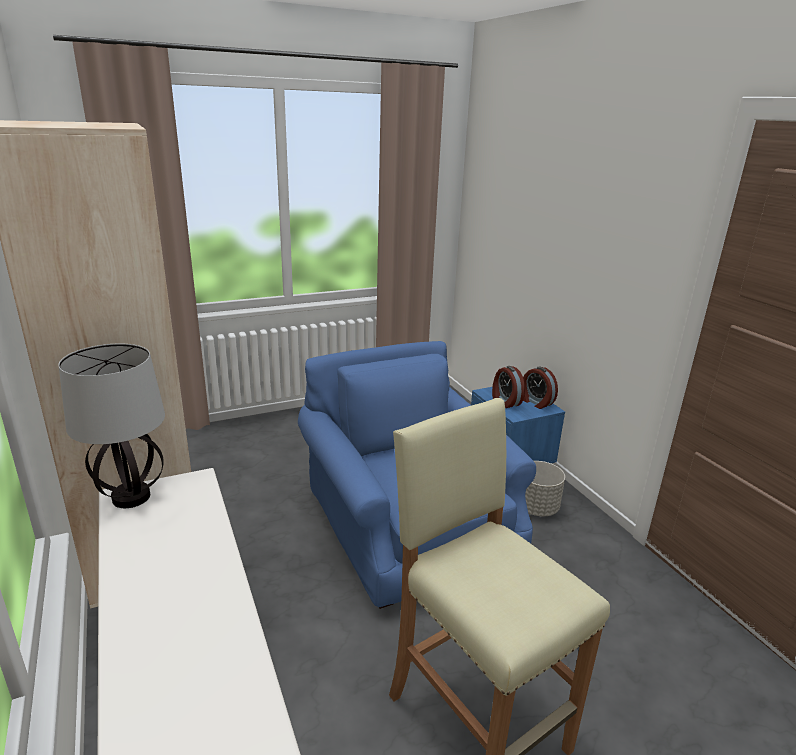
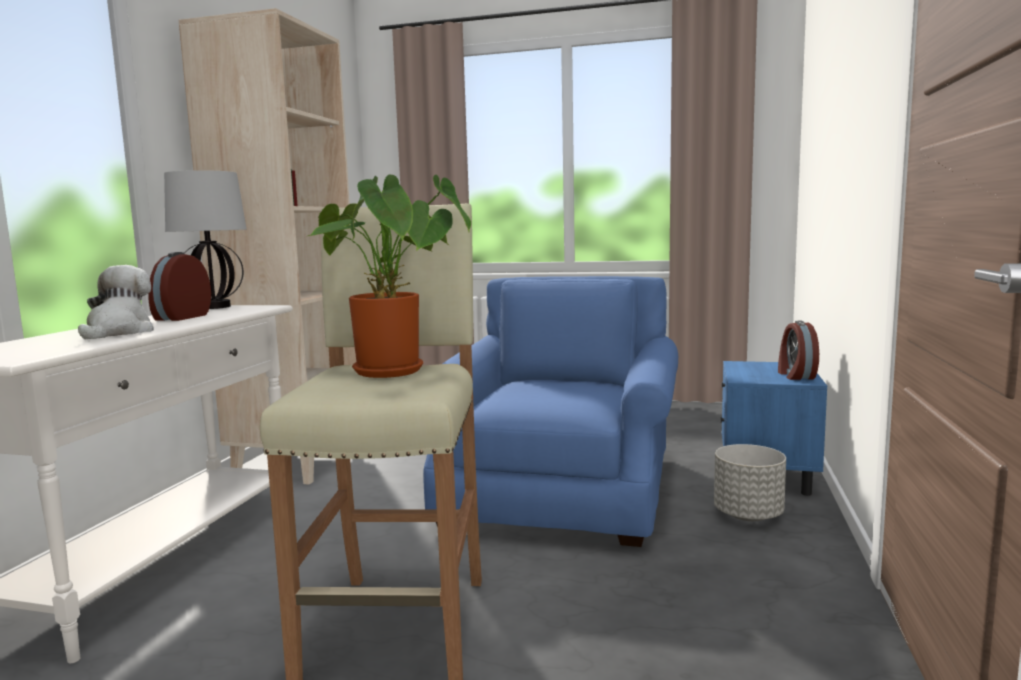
camera: 40 degrees right, 15 degrees down
(199, 618) = (118, 332): none -> plush toy
(495, 560) = (396, 372): none -> potted plant
(505, 401) = (750, 370): alarm clock -> alarm clock (181, 317)

